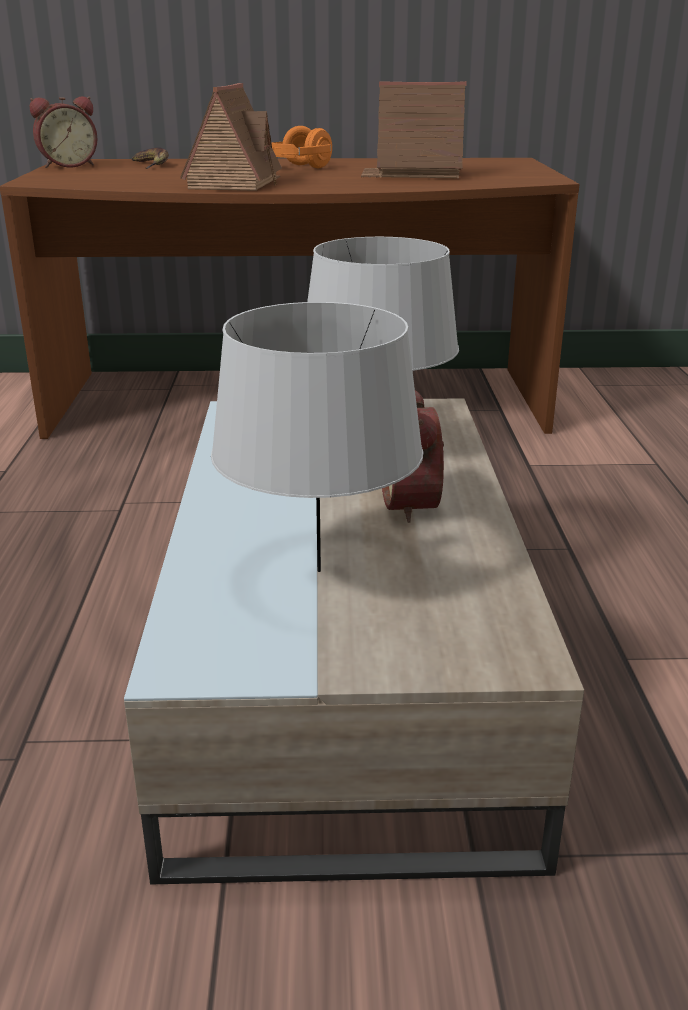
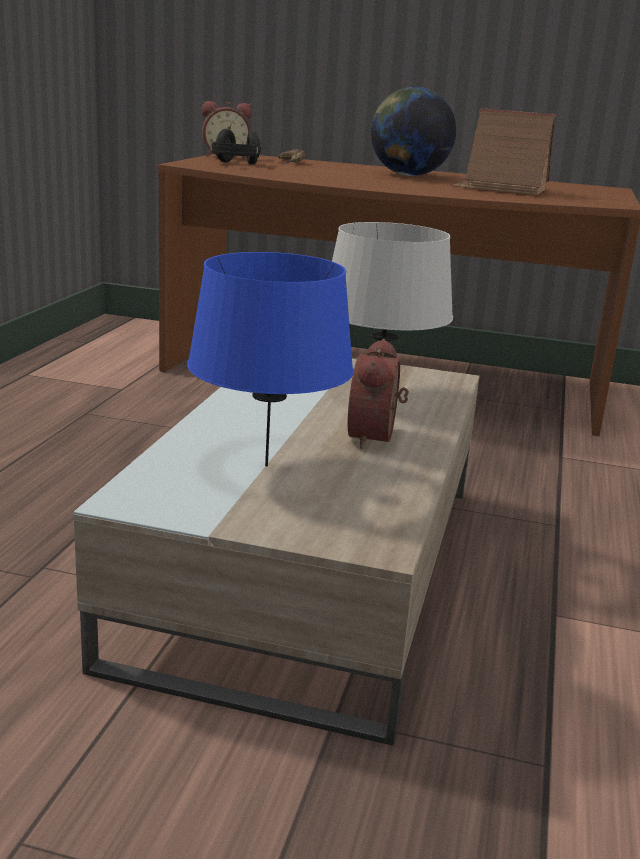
camera: 15 degrees right, 5 degrees down
(92, 175) = (236, 164): none -> black headphones
(235, 183) = (340, 180): toy house -> none
(298, 167) = (408, 175): orange headphones -> globe
(319, 570) = (266, 465): grey table lamp -> blue table lamp

